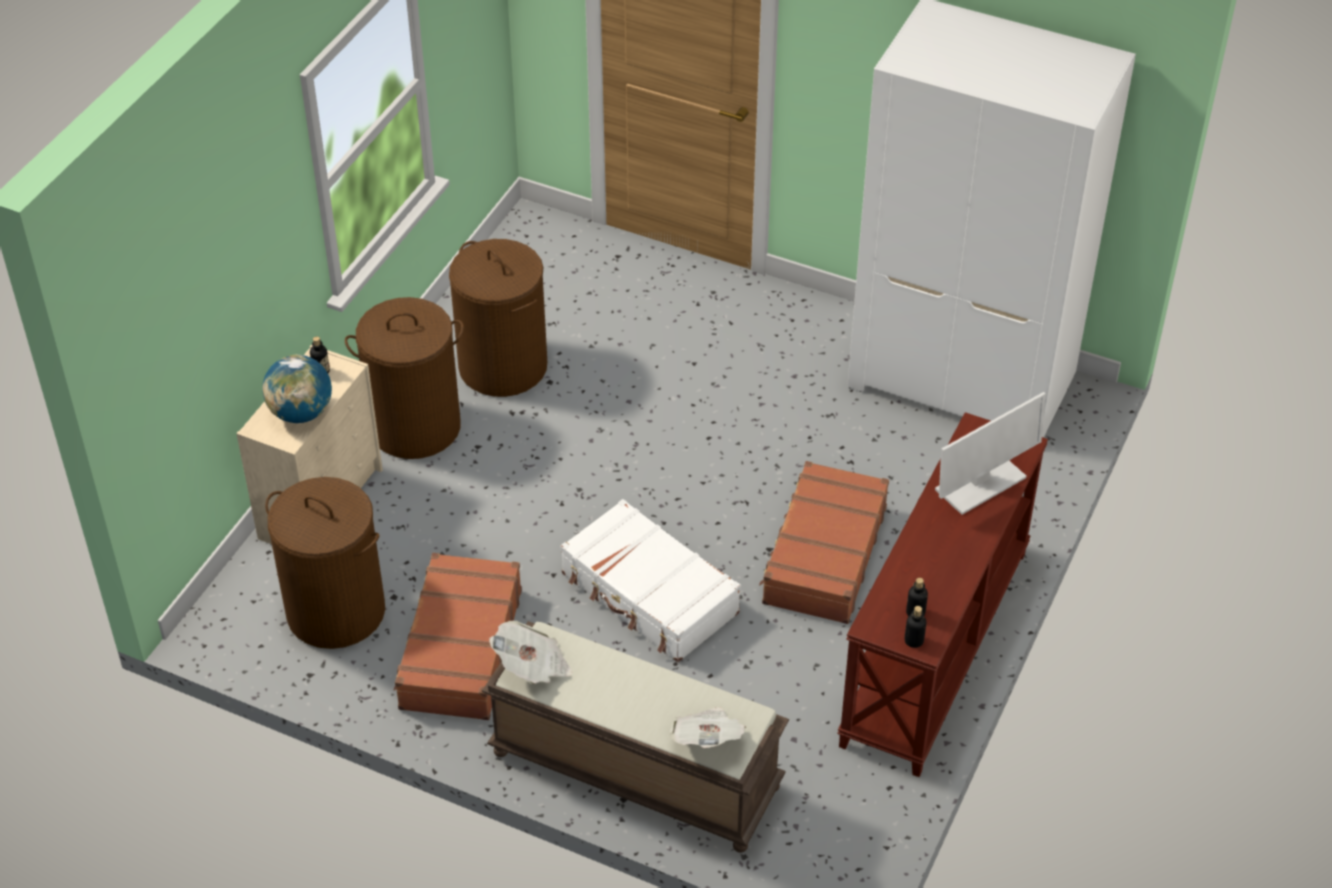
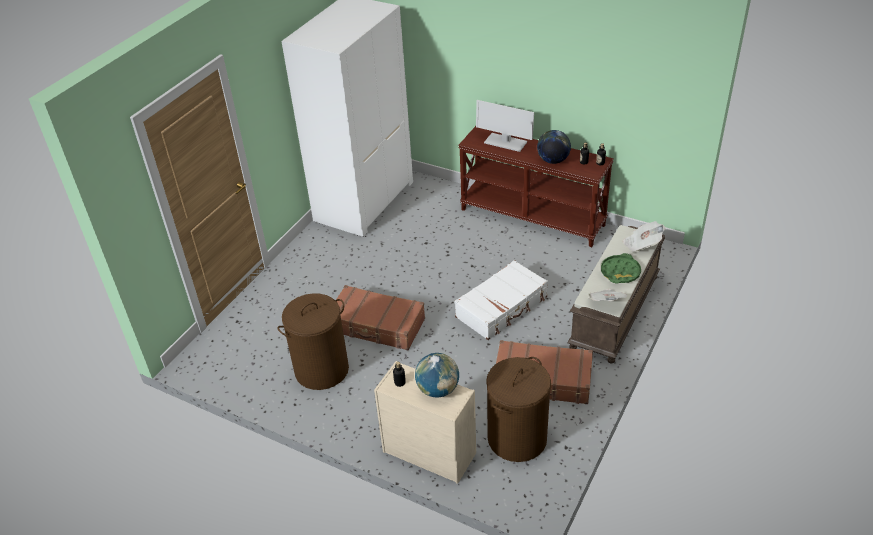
camera: 85 degrees left, 5 degrees down
(415, 427) = (367, 409): brown laundry basket -> none
(620, 696) = (620, 272): none -> green tray
(823, 555) = (476, 248): brown suitcase -> brown suitcase (376, 326)
(916, 561) = (553, 161): none -> globe
(980, 484) = (505, 142): monitor -> monitor turned 150 degrees clockwise

